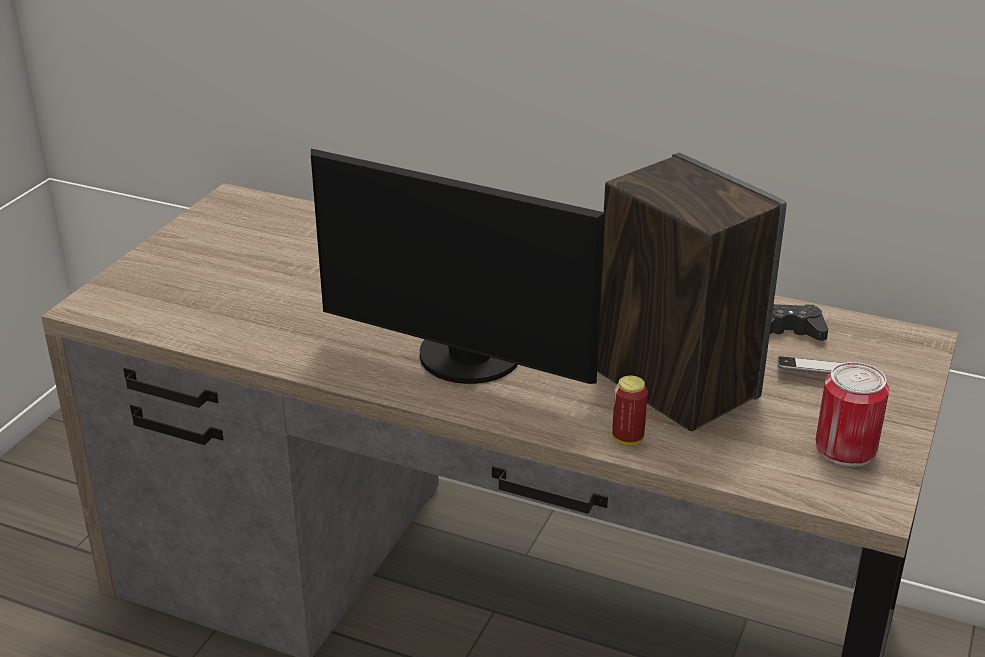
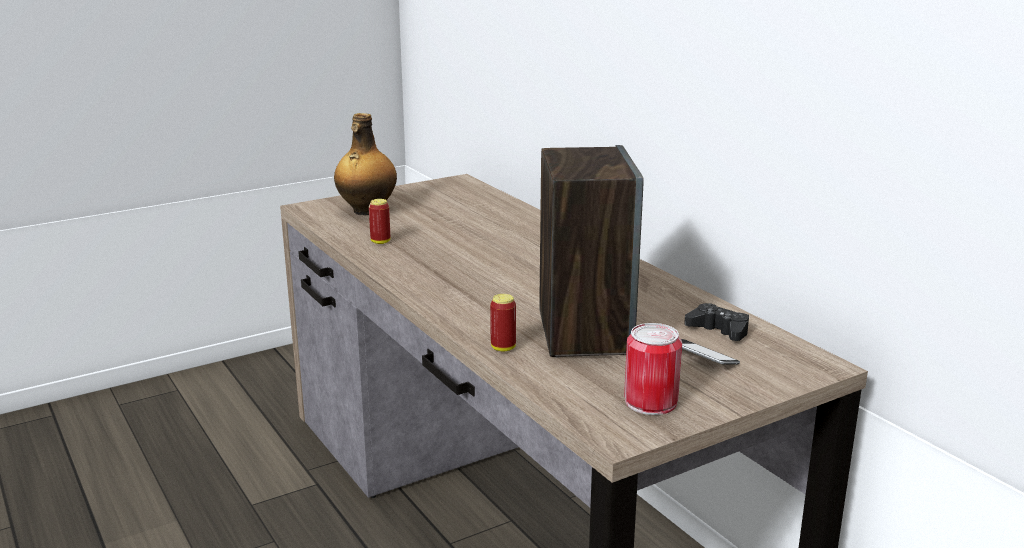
camera: 35 degrees right, 10 degrees down
(181, 287) = (366, 211): none -> bottle
(273, 333) = (380, 242): none -> can
(465, 361) = (467, 283): monitor -> none

